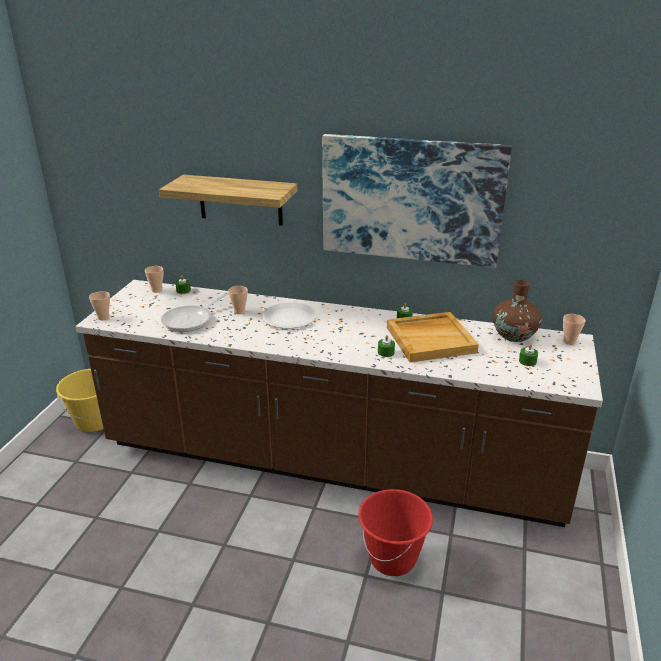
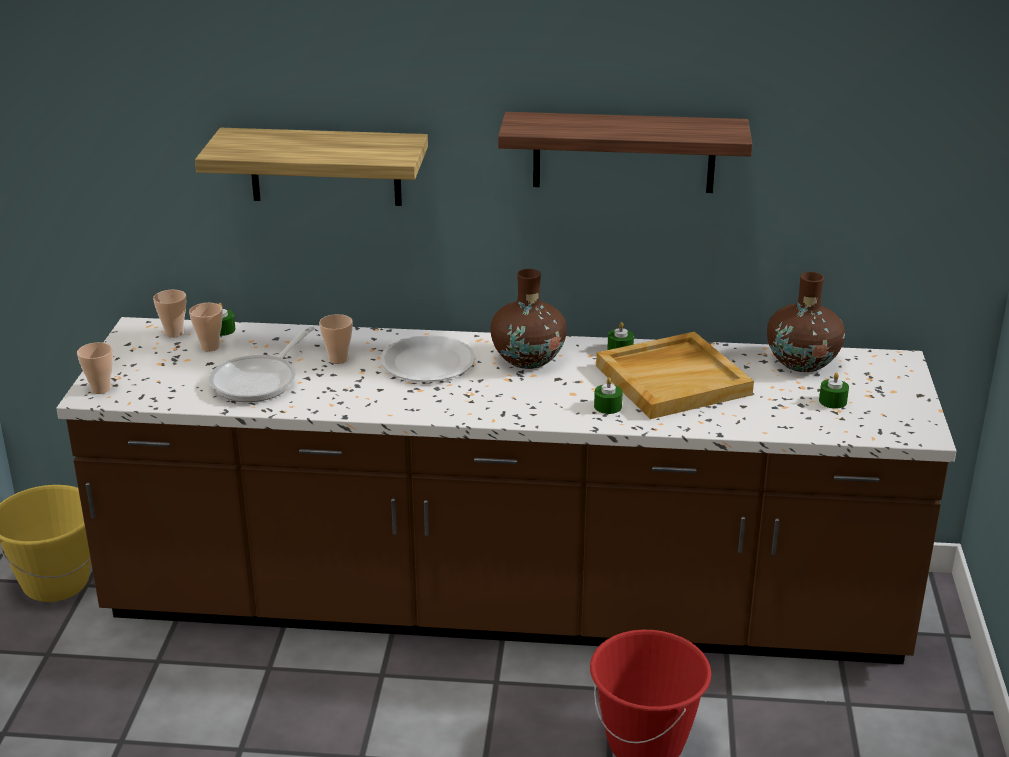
camera: 10 degrees left, 0 degrees up
(348, 320) = (528, 359): none -> brown vase
(411, 200) = (624, 152): picture -> shelf
(569, 342) = (889, 365): cup -> cup (210, 347)

